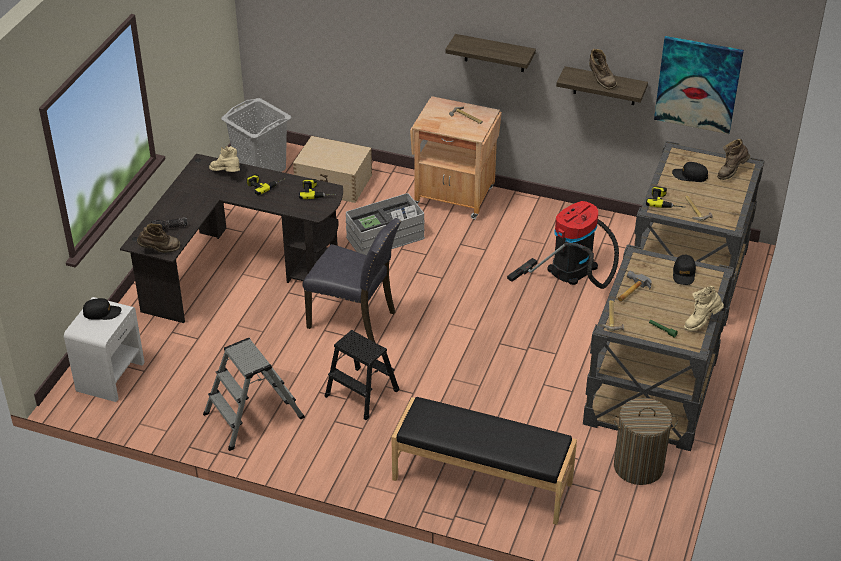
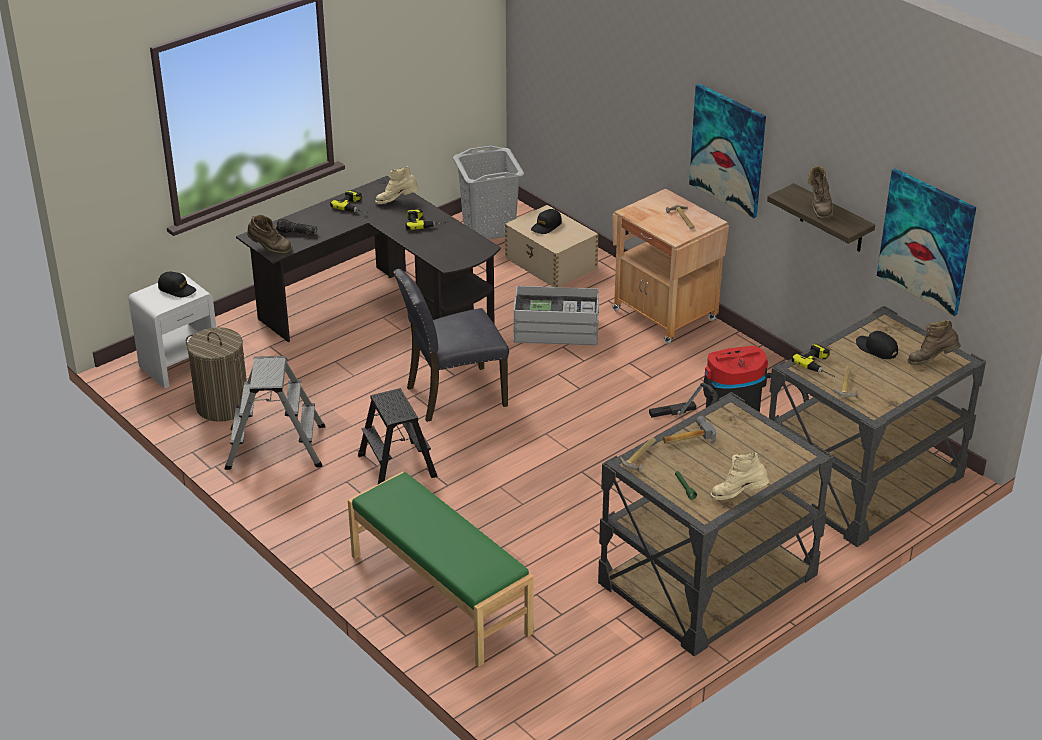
camera: 30 degrees right, 5 degrees down
(226, 174) = (397, 202): beige boot -> beige boot turned 75 degrees counterclockwise
(318, 192) = (469, 245): power drill -> power drill (355, 206)
(354, 319) = (453, 395): grey chair -> grey chair turned 105 degrees clockwise
(482, 482) = (439, 594): black bench -> green bench
(494, 53) = (728, 150): shelf -> picture
(638, 466) = (619, 648): laundry basket -> laundry basket (222, 406)
(684, 274) = (767, 442): black cap -> black cap (546, 226)

